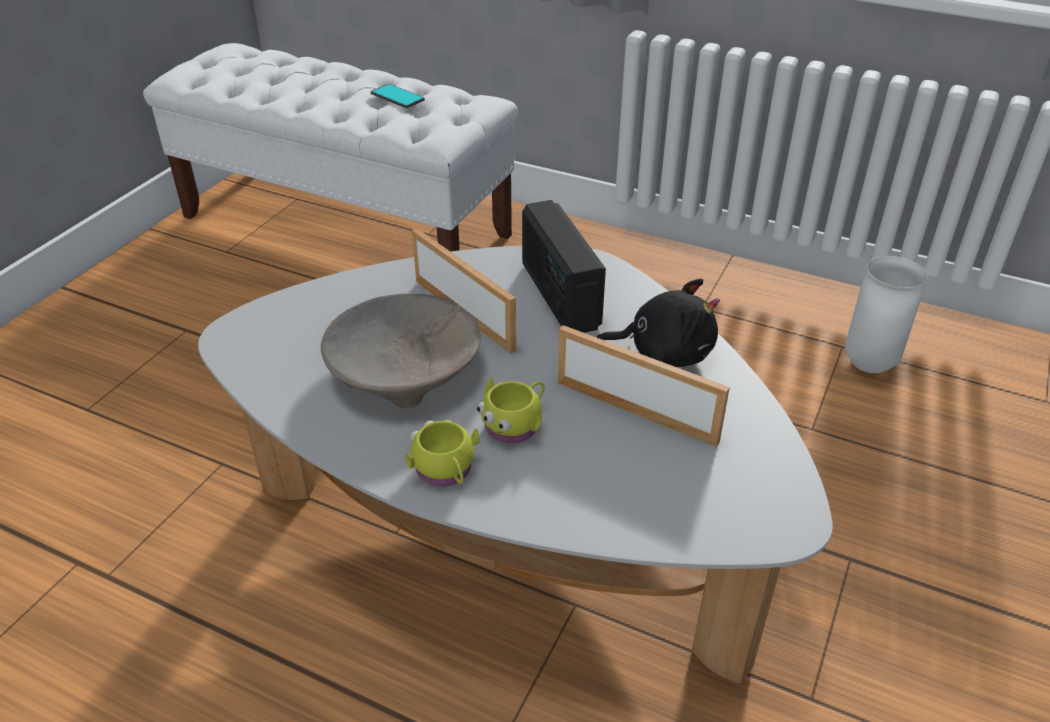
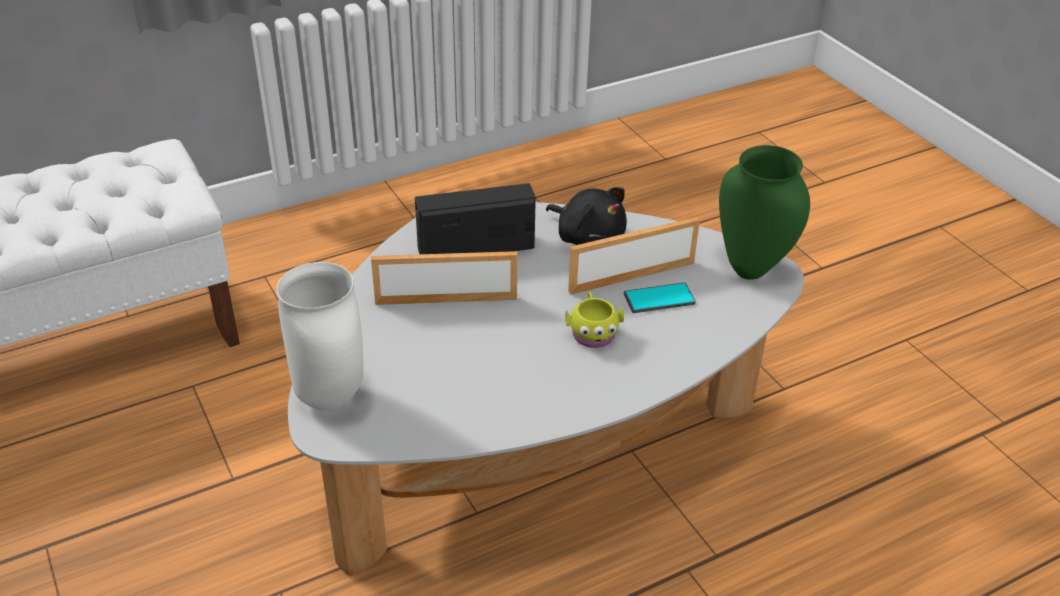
camera: 55 degrees left, 0 degrees up
(397, 97) = (77, 188): phone -> phone (659, 299)
(402, 370) = (479, 358): beige bowl -> none
(446, 472) = (608, 383): yellow mug -> none
(559, 295) = (476, 247): radio -> radio turned 150 degrees clockwise
(664, 352) = (588, 237): black plush toy -> black plush toy turned 90 degrees clockwise
(769, 499) = (752, 269): none -> green vase
(870, 365) = (565, 198): white vase -> white vase (332, 398)

